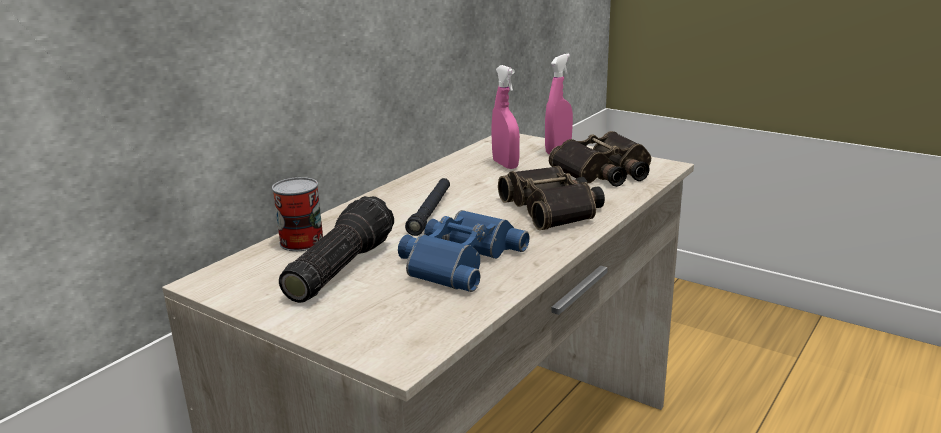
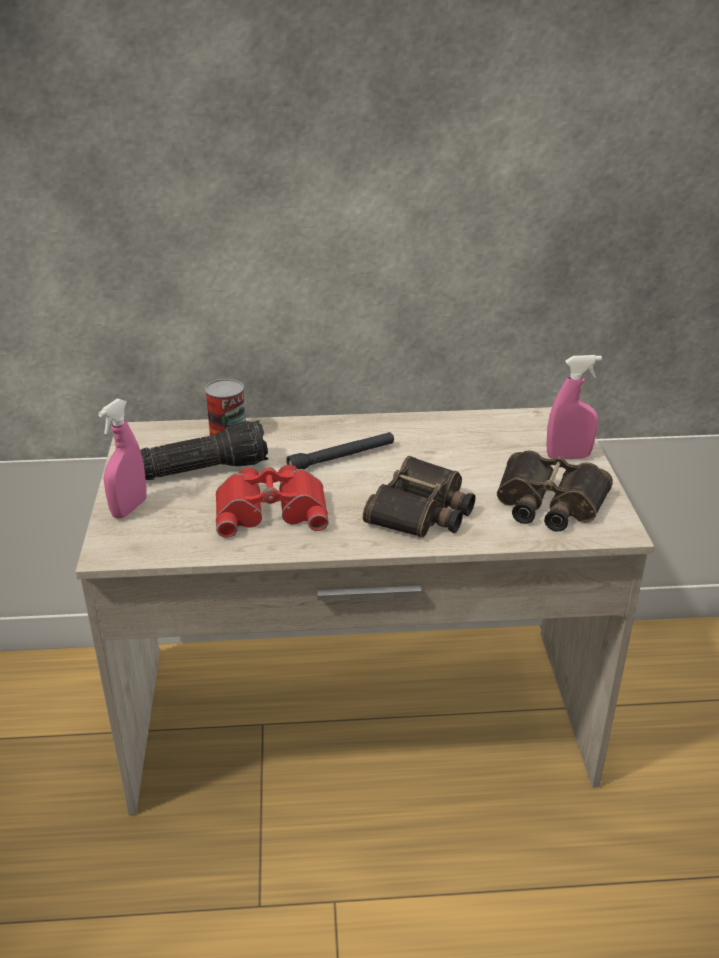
camera: 50 degrees right, 10 degrees up
(458, 259) = (271, 508): blue binoculars -> red binoculars
(505, 165) = (490, 446): pink spray bottle -> pink spray bottle (129, 508)

